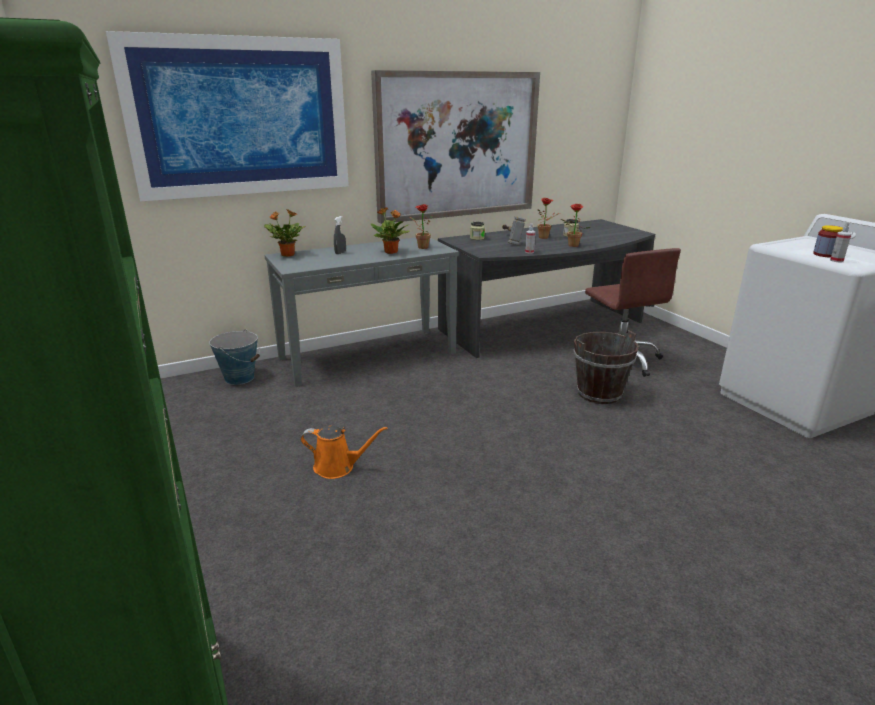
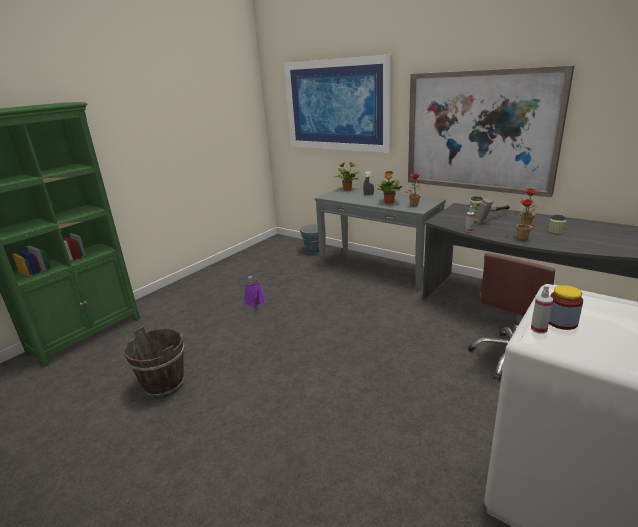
camera: 65 degrees right, 0 degrees up
(338, 467) = (255, 302): orange watering can -> purple watering can
(599, 394) = (429, 362): brown bucket -> brown bucket (164, 385)

